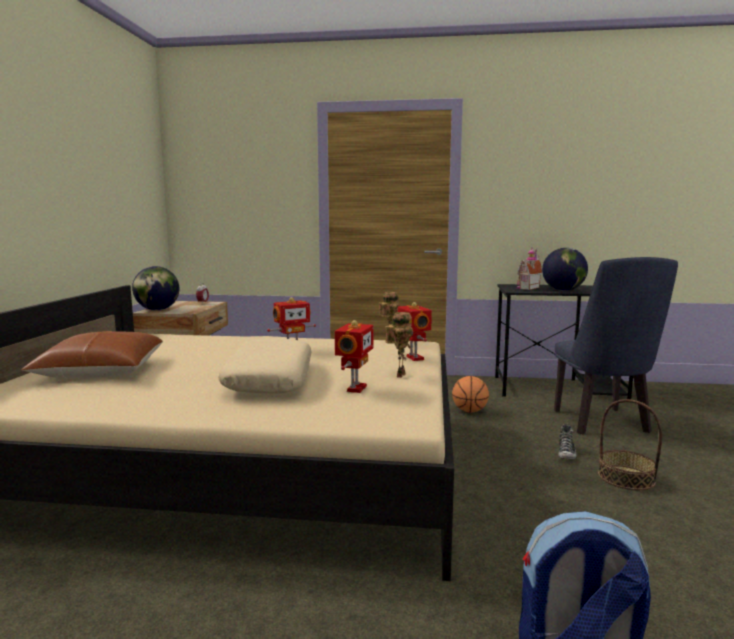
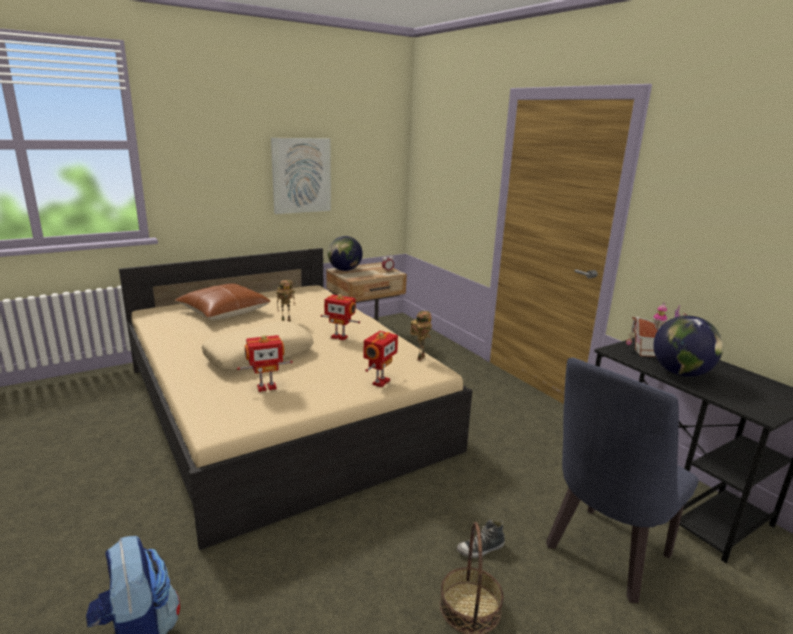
camera: 50 degrees right, 10 degrees up
(81, 192) = (301, 175): none -> picture
(399, 375) = (323, 391): toy robot -> toy robot (286, 321)
(469, 411) = (505, 459): basketball -> none

